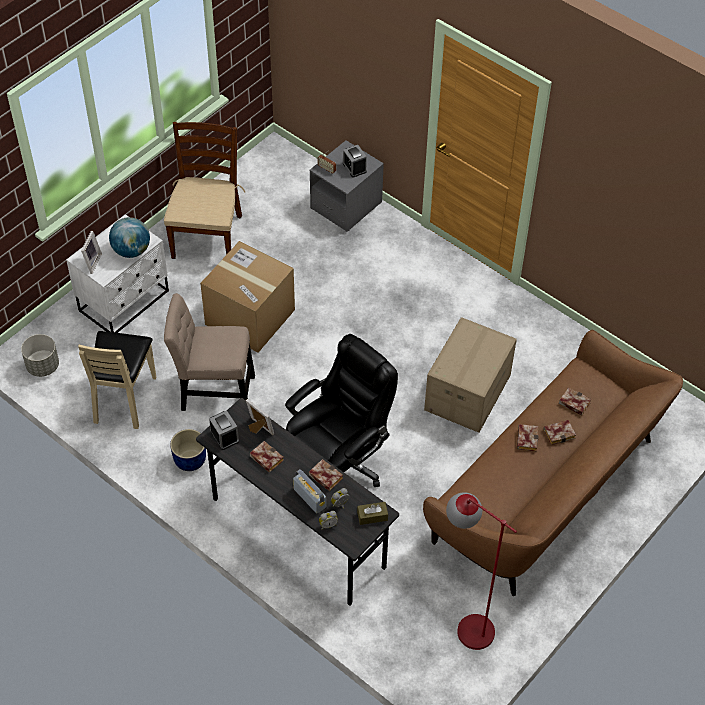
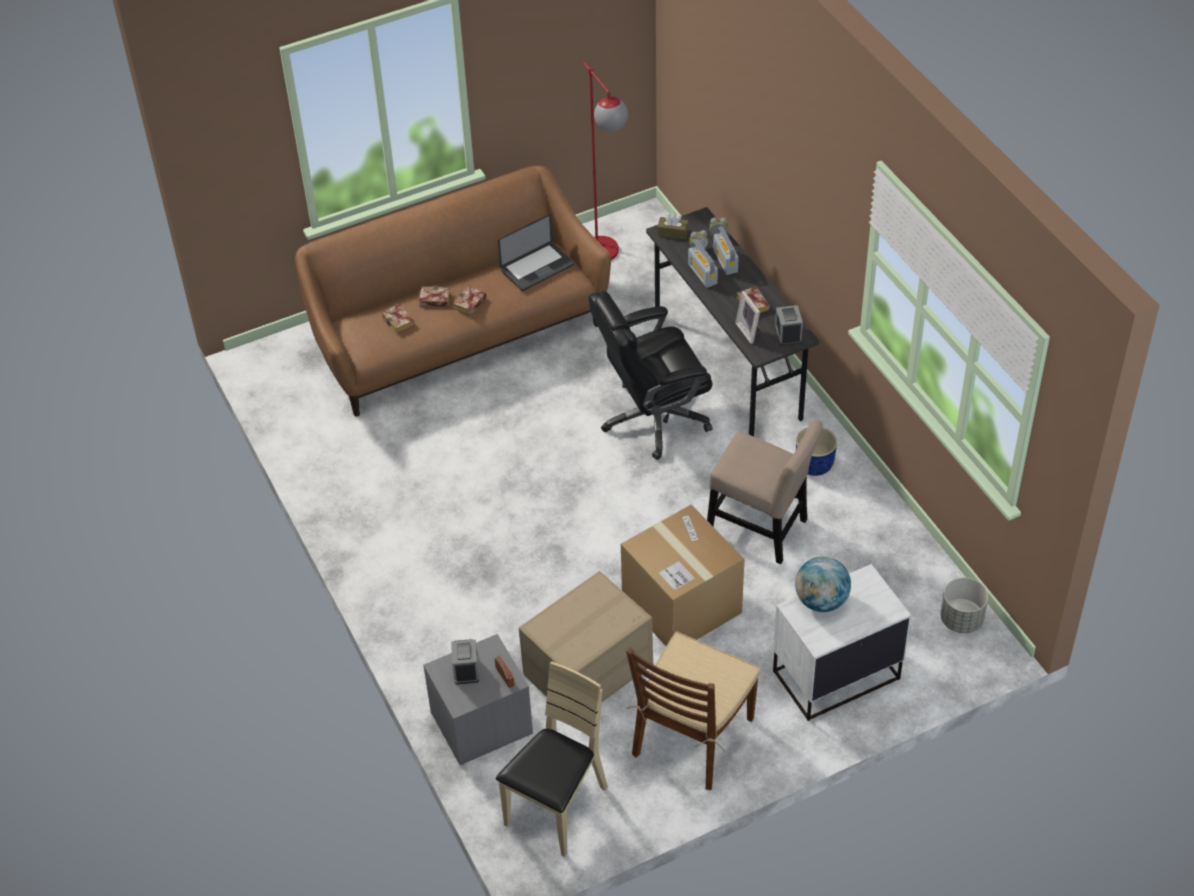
camera: 155 degrees left, 5 degrees down
(91, 263) = (879, 600): picture frame -> none
(124, 398) = (870, 551): beige chair -> beige chair (557, 808)
(324, 477) = (702, 274): book -> radio
(467, 392) = (476, 446): cardboard box -> cardboard box (588, 670)
(492, 496) = (537, 268): none -> laptop

